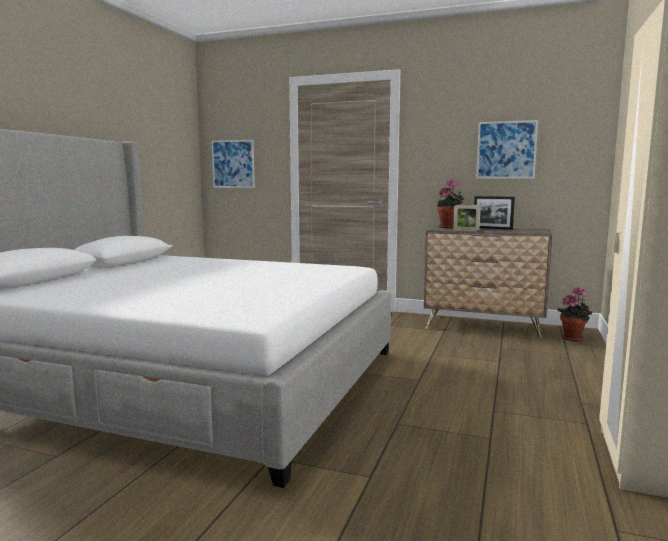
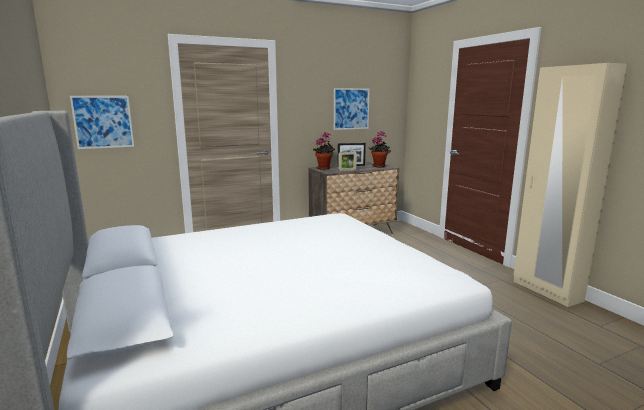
camera: 45 degrees left, 5 degrees up
(573, 338) = (404, 229): potted plant -> potted plant (379, 166)

